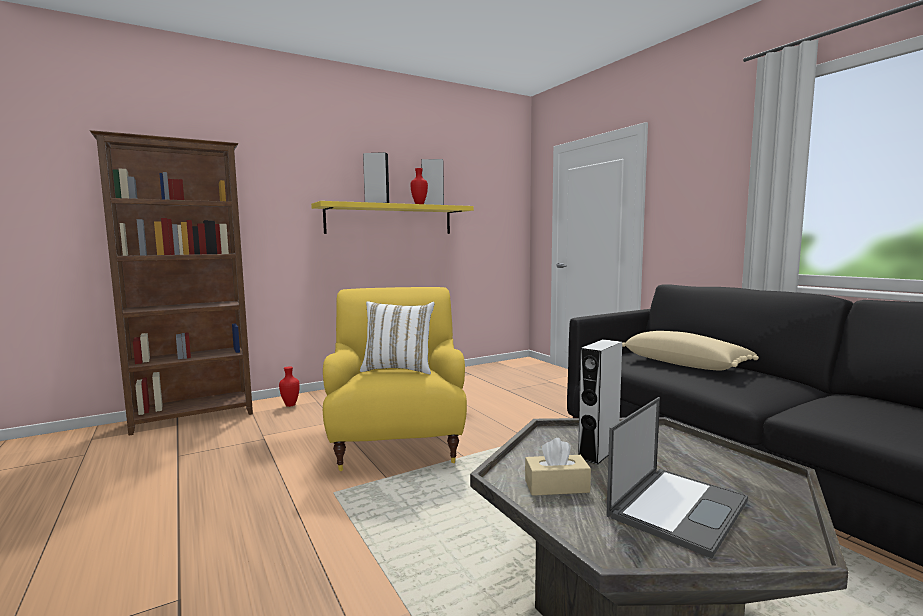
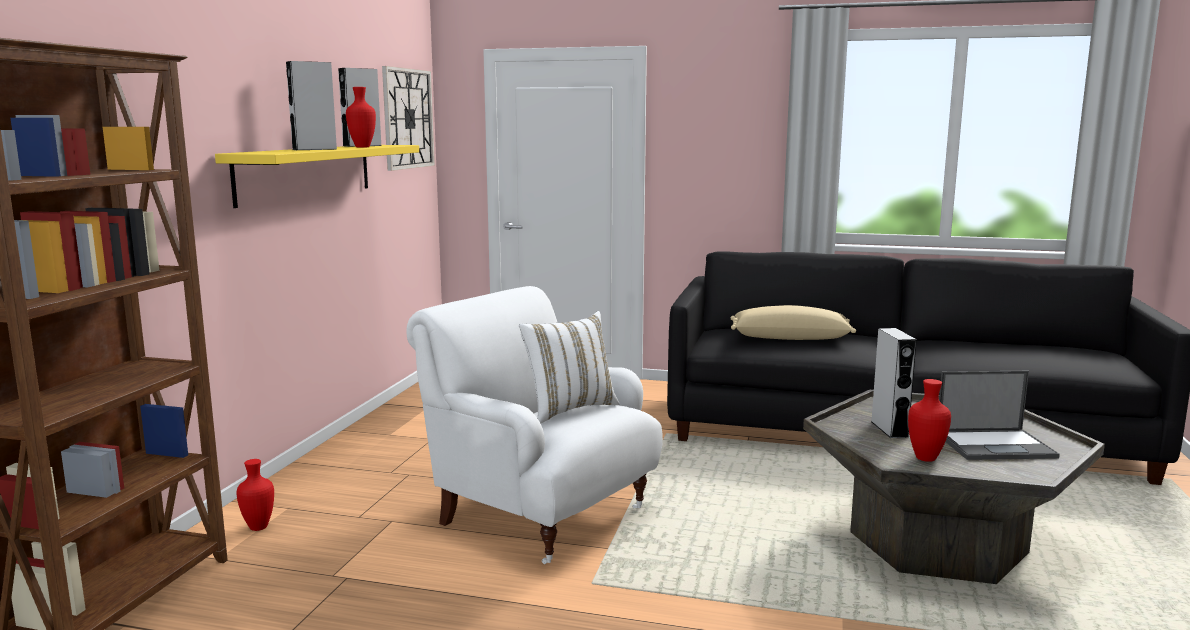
camera: 45 degrees left, 5 degrees up
(398, 445) = (540, 515): yellow armchair -> white armchair
(497, 194) = (408, 119): none -> wall clock
(556, 486) = (926, 459): beige tissue box -> red vase
(678, 507) = (996, 445): laptop -> laptop turned 90 degrees clockwise

